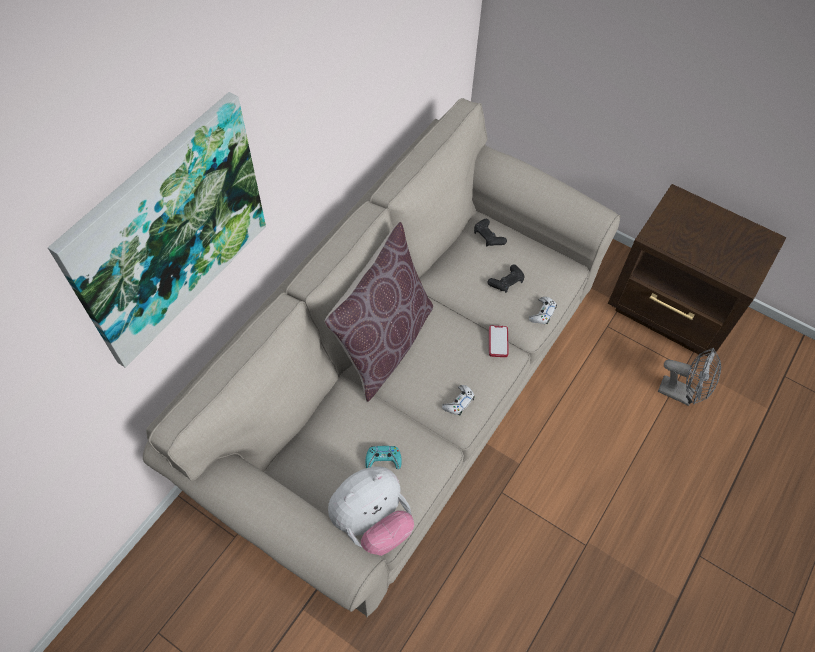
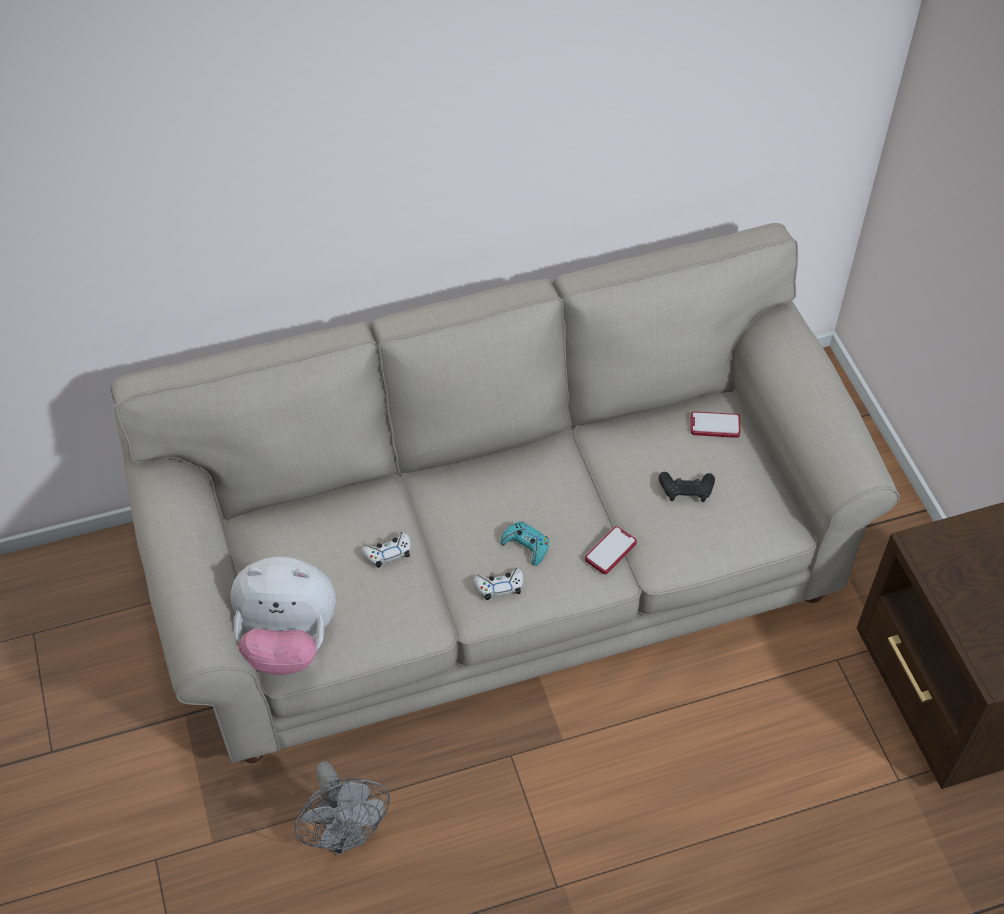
camera: 40 degrees right, 5 degrees down
(169, 231) = (232, 164): picture -> none
(383, 459) = (357, 587): turquoise game controller -> turquoise game controller (526, 546)
(384, 343) = (476, 470): brown pillow -> none
(488, 237) = (715, 426): black game controller -> phone
(542, 313) = (697, 553): white game controller -> white game controller (388, 552)
(681, 393) = (861, 808): grey fan -> grey fan (346, 834)

